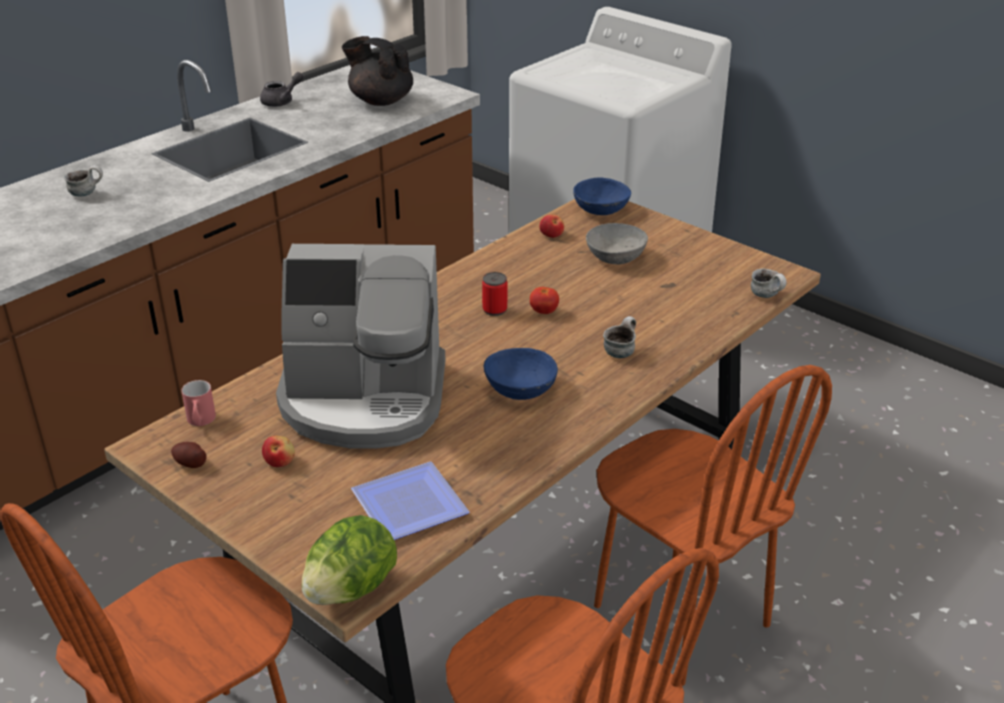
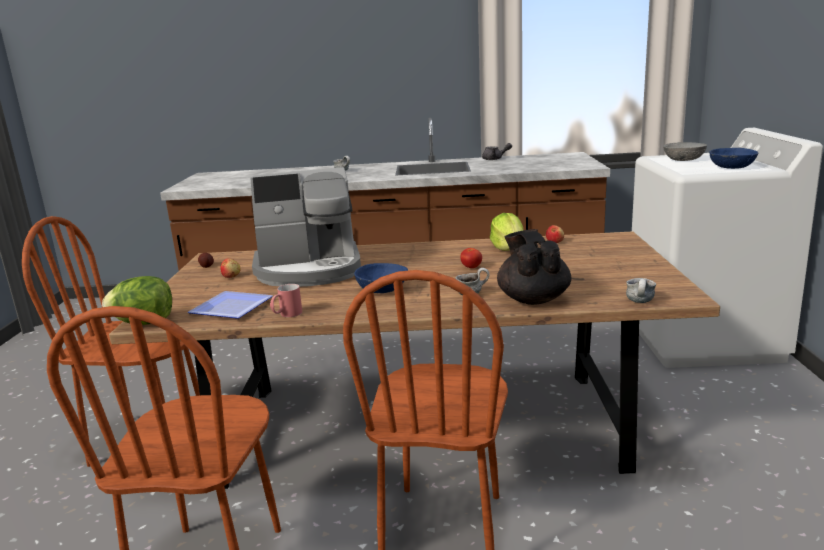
camera: 50 degrees right, 15 degrees down
(200, 422) = (240, 256): red mug -> red mug (286, 315)
(364, 400) = (309, 270): coffee machine -> coffee machine turned 60 degrees counterclockwise
(380, 101) = (545, 164): black teapot -> black teapot (533, 299)
(494, 310) = (447, 259): can -> none
(525, 264) = (508, 248): none -> lettuce
(600, 209) = (613, 239): blue bowl -> blue bowl (731, 167)
(616, 257) = (573, 259): grey bowl -> grey bowl (684, 160)

